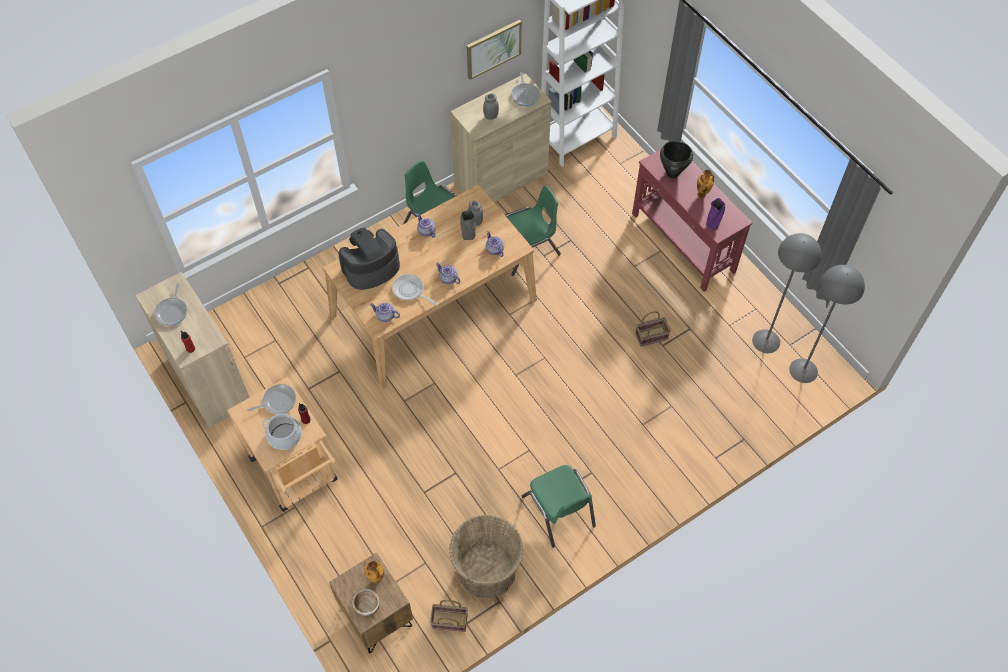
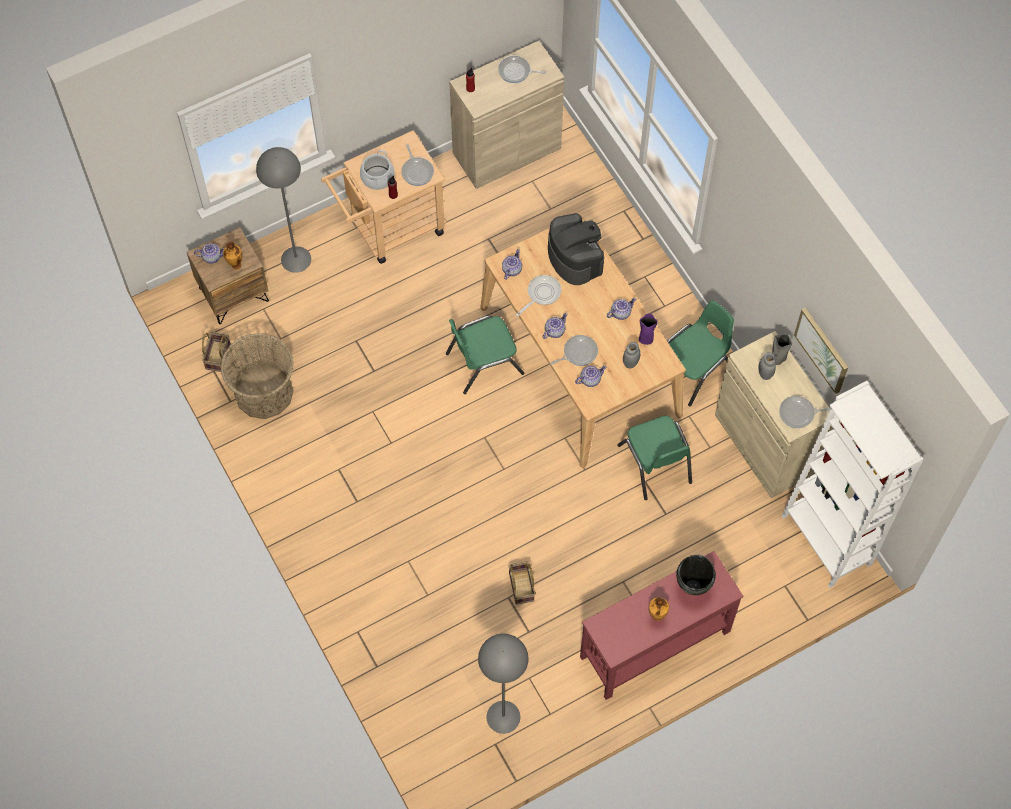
camera: 95 degrees right, 5 degrees up
(367, 606) = (211, 257): bowl -> teapot
(468, 236) = (610, 354): grey vase -> grey vase (777, 359)
(469, 260) = (578, 353): none -> frying pan
(559, 511) = (317, 465): green chair -> green chair (484, 362)
(712, 225) = (608, 620): purple vase -> purple vase (646, 340)
(803, 371) = (458, 752): grey floor lamp -> grey floor lamp (295, 259)

